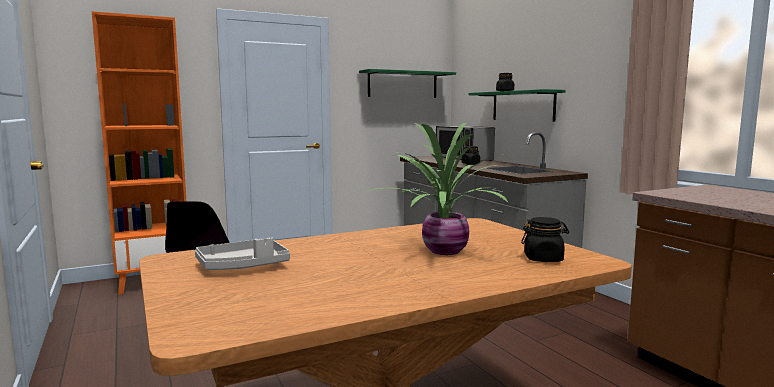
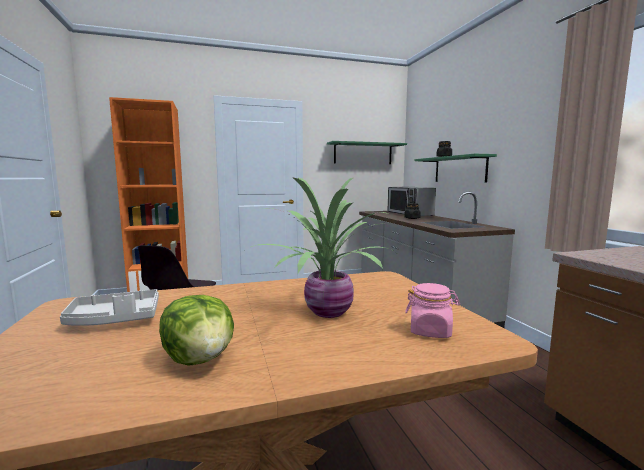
camera: 10 degrees right, 0 degrees up
(365, 285) = (200, 359): none -> lettuce
(543, 259) = (430, 331): black jar -> pink jar

